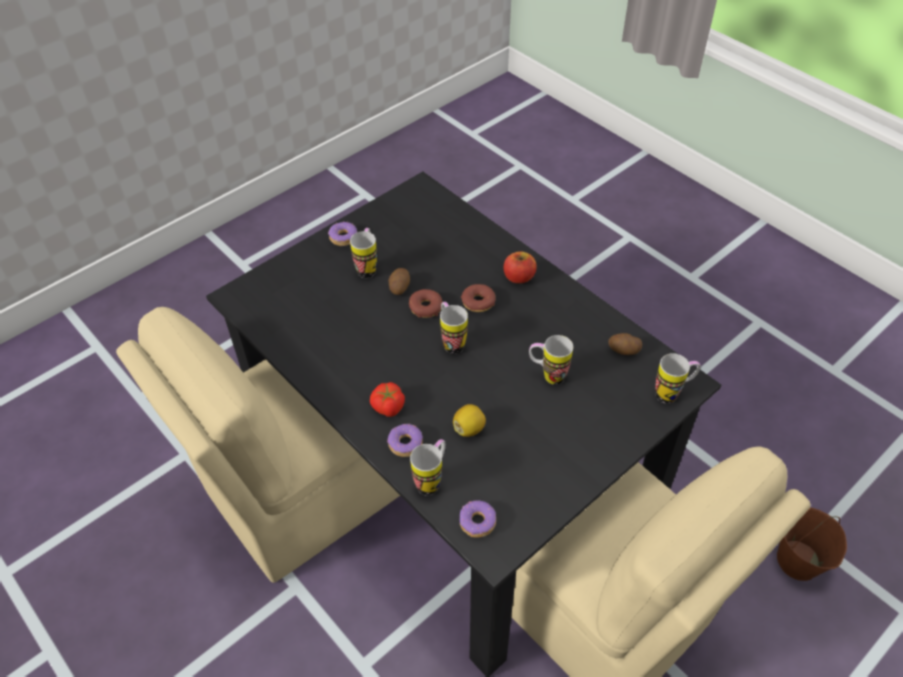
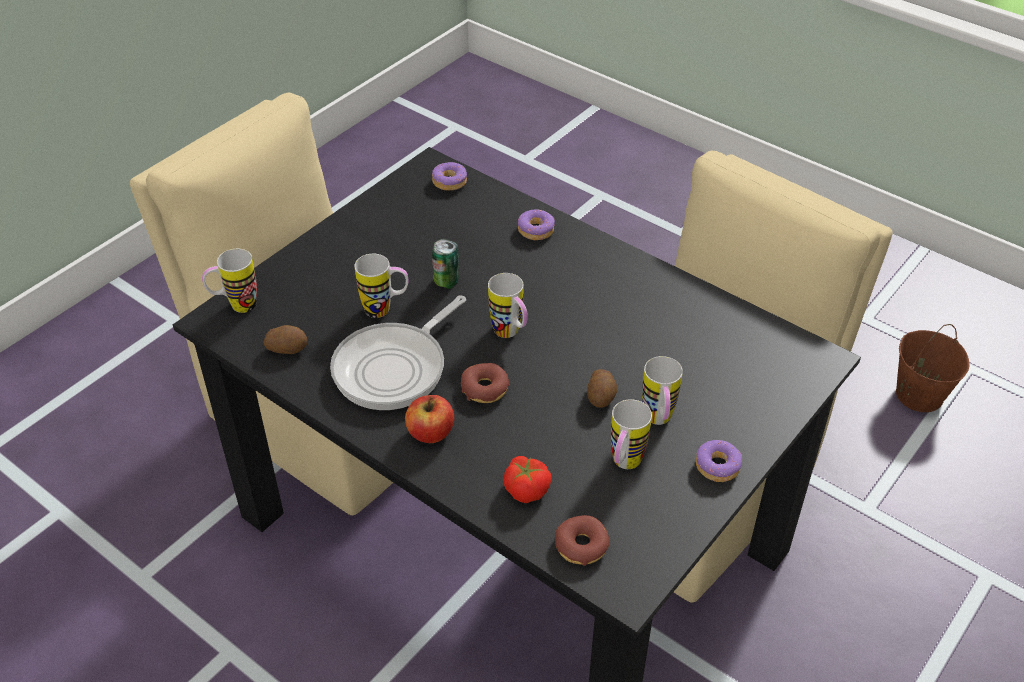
camera: 170 degrees right, 5 degrees down
(388, 406) = (566, 260): tomato -> tomato (527, 488)
(425, 307) = (555, 373): donut -> donut (581, 546)
(432, 480) = (500, 206): mug -> mug (623, 465)
(469, 428) = (470, 250): lemon -> none
(495, 396) = (446, 282): none -> can
(541, 325) = (395, 368): none -> frying pan
(798, 561) = (87, 485): brown bucket -> brown bucket (918, 395)

